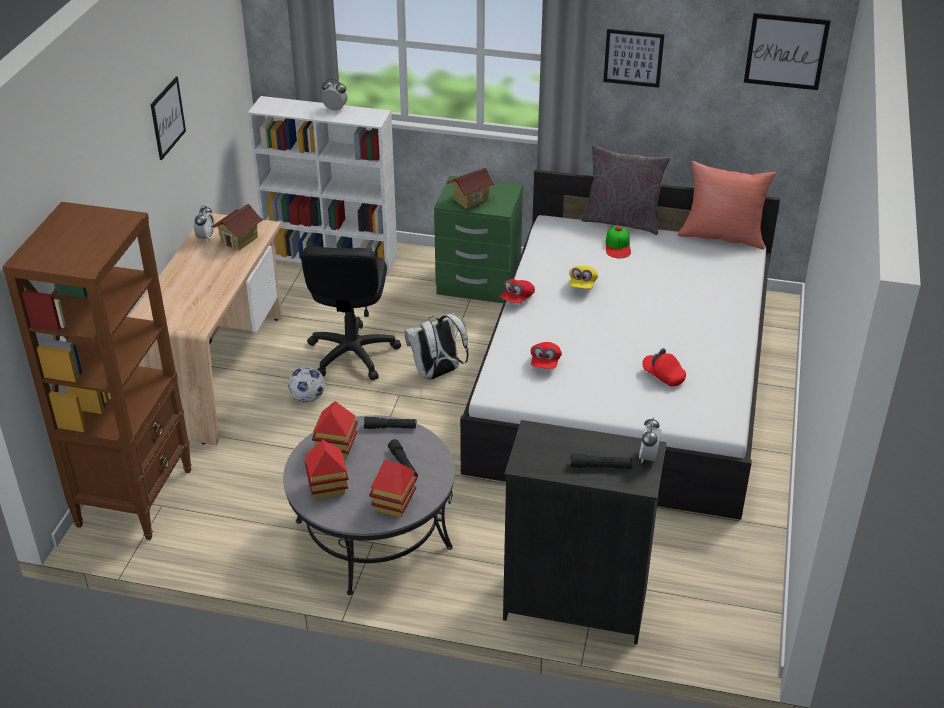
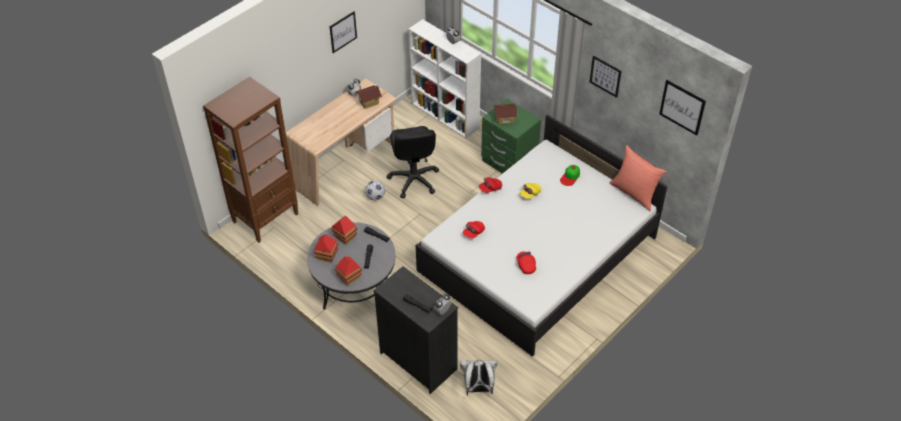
camera: 30 degrees right, 10 degrees up
(352, 354) = (413, 180): black office chair -> black office chair turned 45 degrees counterclockwise
(437, 373) = (447, 209): white backpack -> white backpack (478, 388)
(622, 221) = (586, 161): grey pillow -> none

